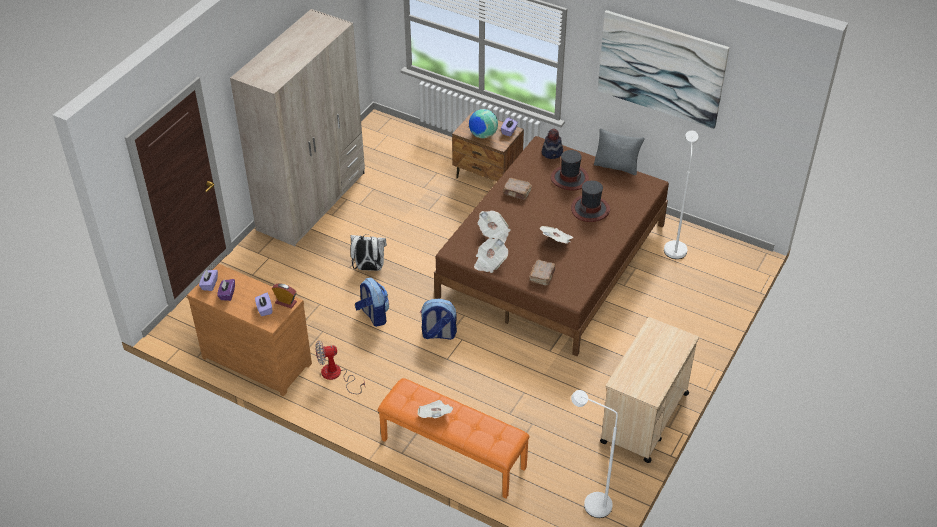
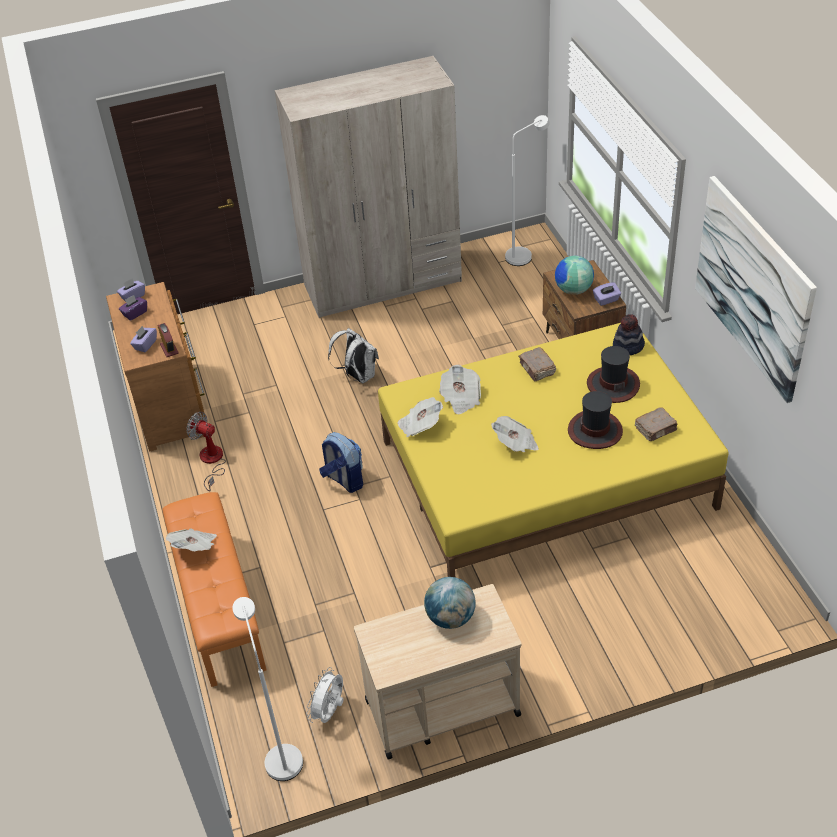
camera: 45 degrees right, 0 degrees up
(373, 315) = (308, 424): backpack -> none
(542, 276) = (455, 472): brown book -> brown book (656, 429)
(553, 260) = (546, 474): brown bed -> yellow bed
(589, 463) = (330, 712): none -> white fan
(617, 166) = (685, 400): grey pillow -> none
(649, 347) = (450, 618): none -> globe
(675, 246) = (705, 541): white floor lamp -> white floor lamp (524, 254)

